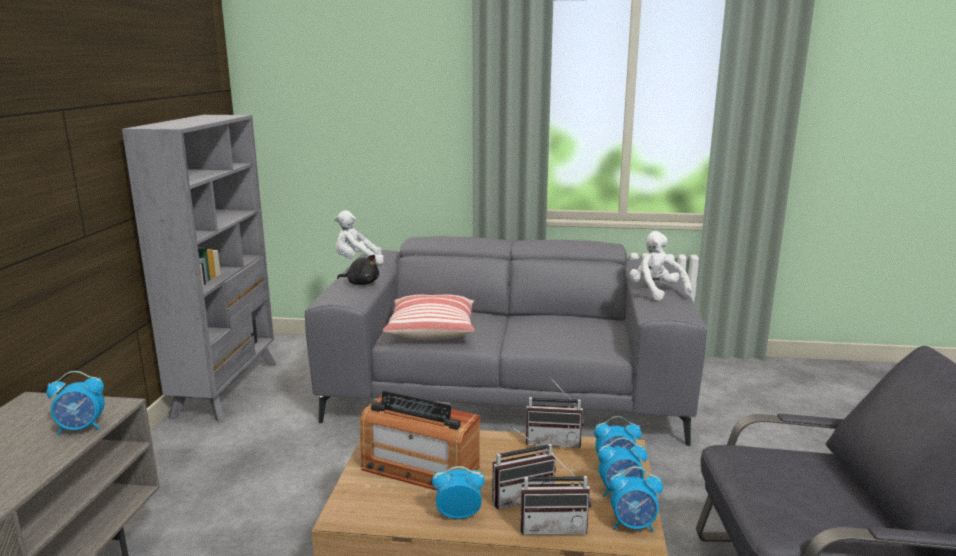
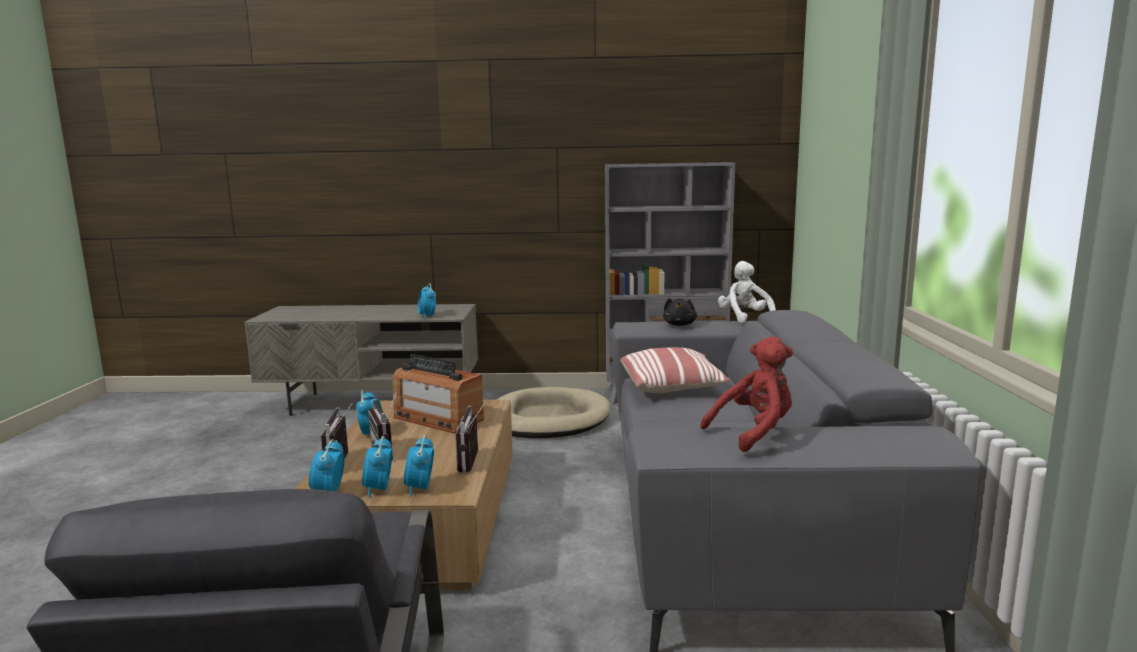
camera: 85 degrees right, 5 degrees down
(238, 468) = (546, 419): none -> beige dog bed
(419, 468) = (438, 419): radio -> radio turned 75 degrees counterclockwise
(656, 292) = (754, 433): white plush toy -> red plush toy

